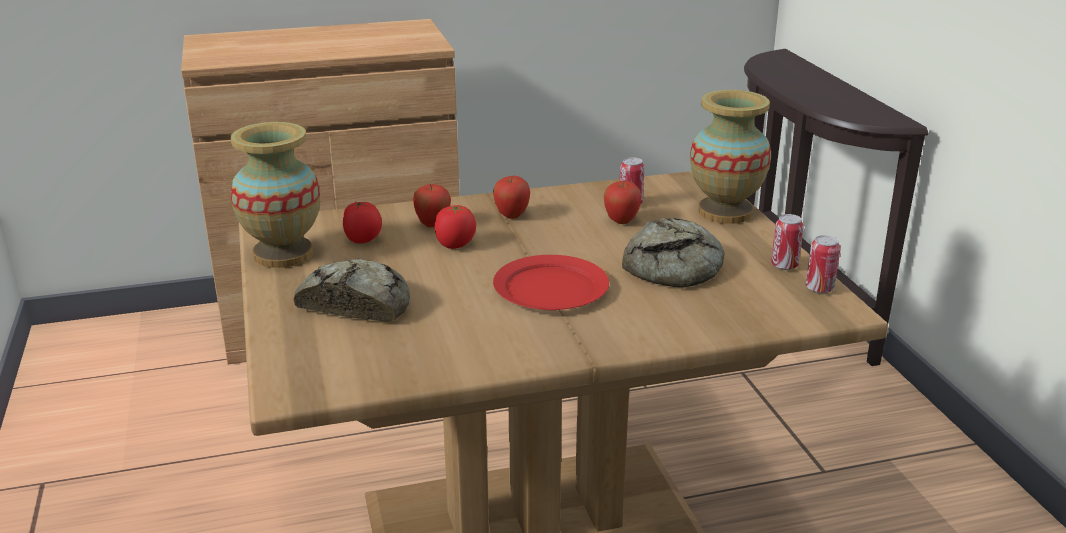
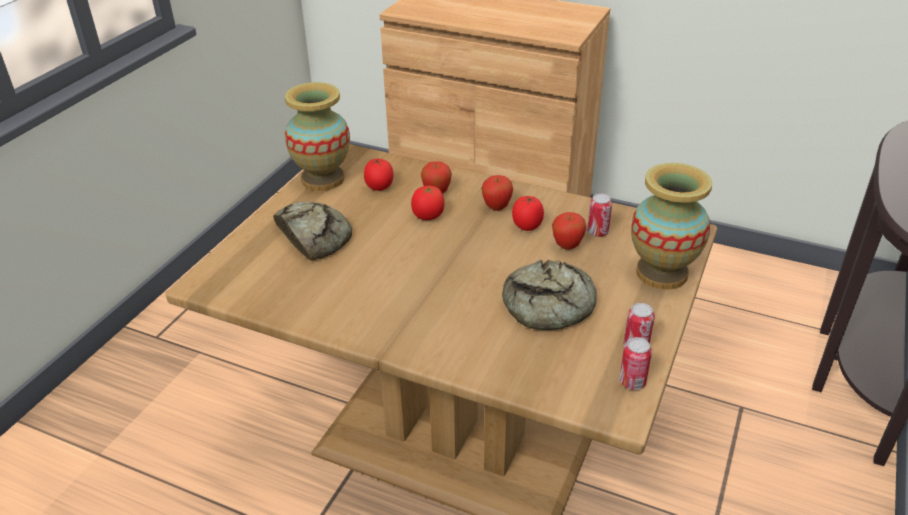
camera: 40 degrees right, 10 degrees up
(550, 288) = (437, 282): red plate -> none
(563, 220) = (527, 226): none -> tomato

